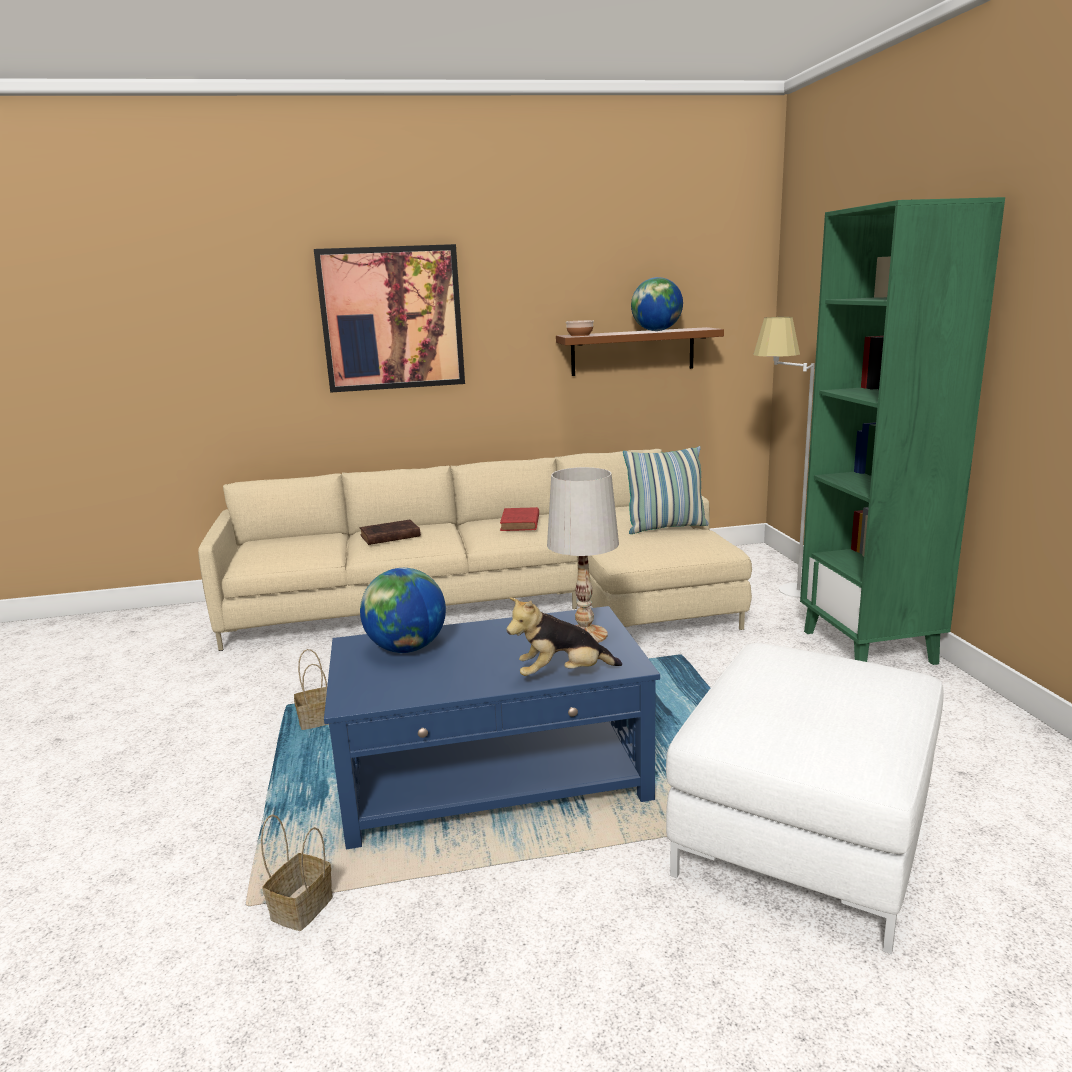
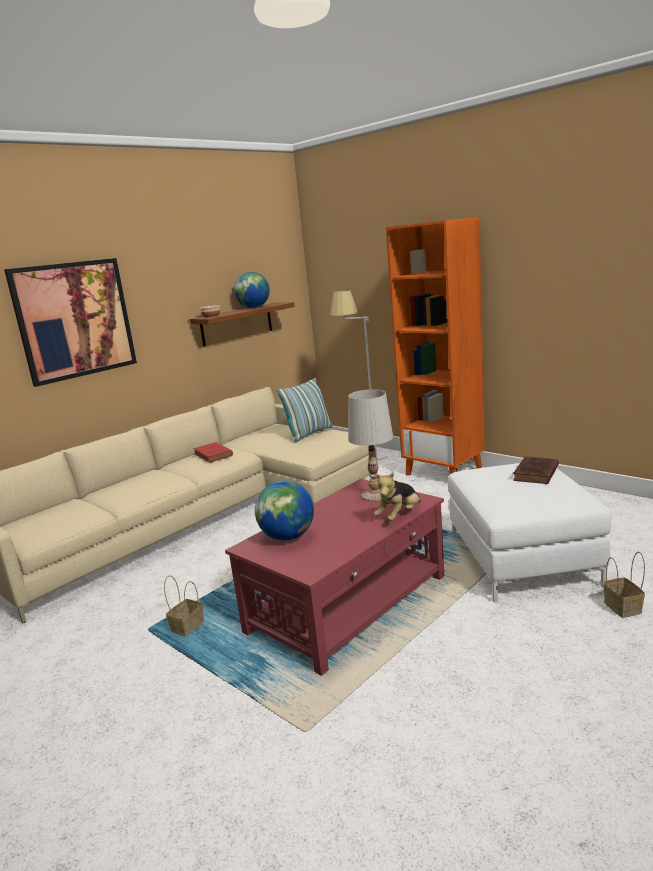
camera: 35 degrees left, 0 degrees up
(301, 909) = (341, 714): basket -> basket (624, 608)
(388, 536) = (129, 488): brown book -> brown book (535, 474)
(495, 776) = (349, 603): blue coffee table -> red coffee table
(869, 647) = (444, 472): green bookcase -> orange bookcase

